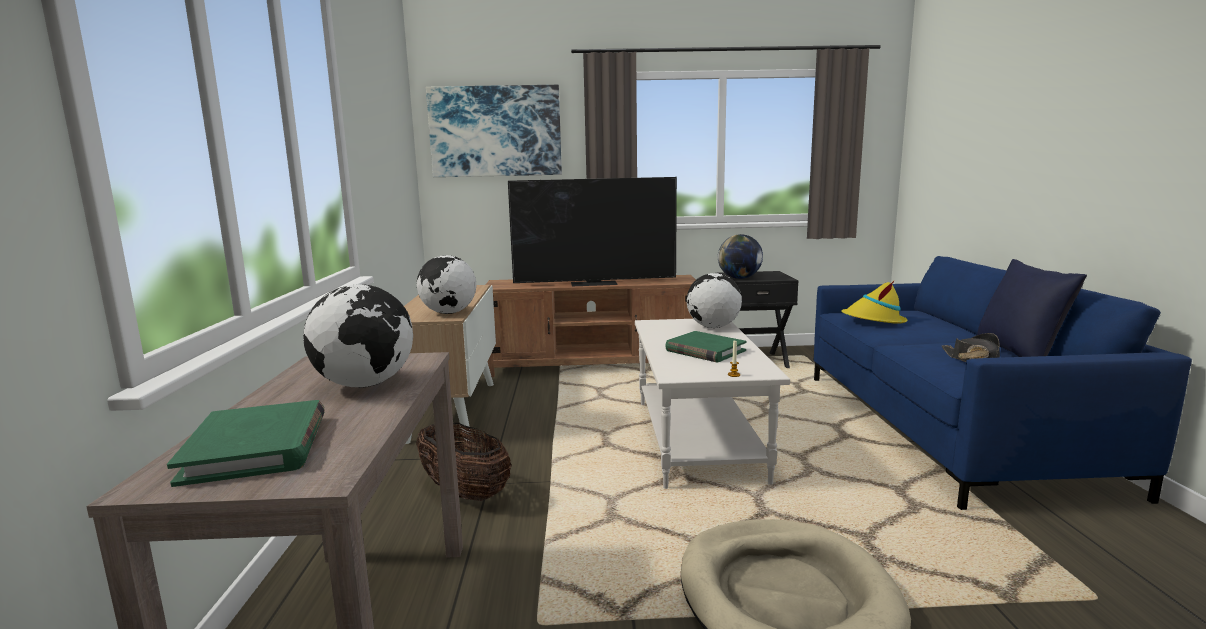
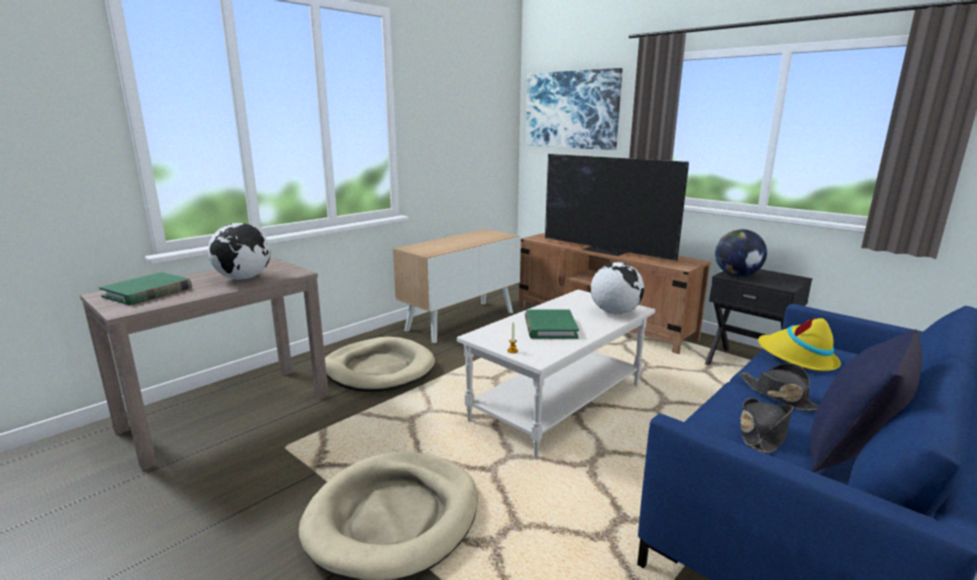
camera: 45 degrees right, 5 degrees up
(448, 313) = (436, 250): globe -> none
(465, 492) = (379, 369): basket -> beige dog bed
(926, 342) = (781, 396): none -> black hat

